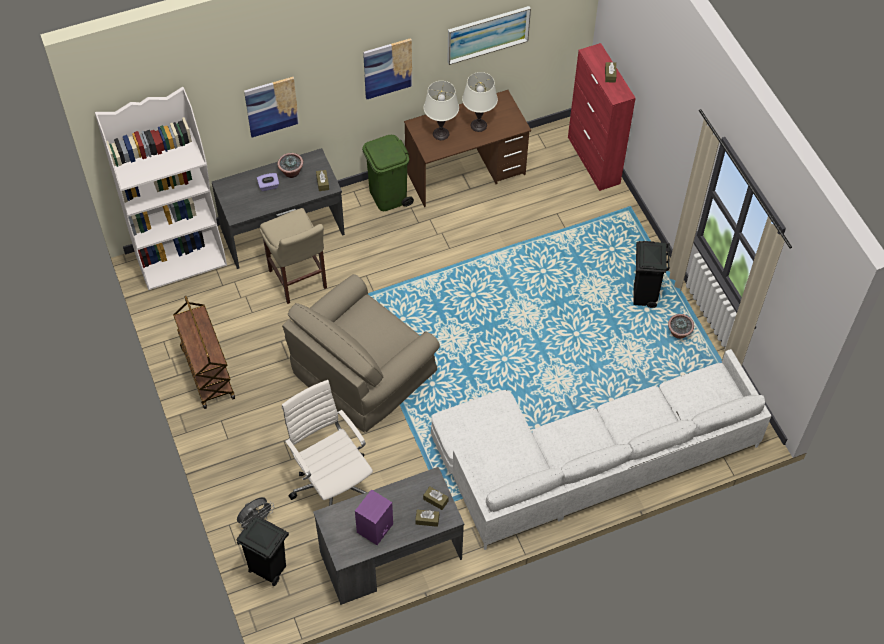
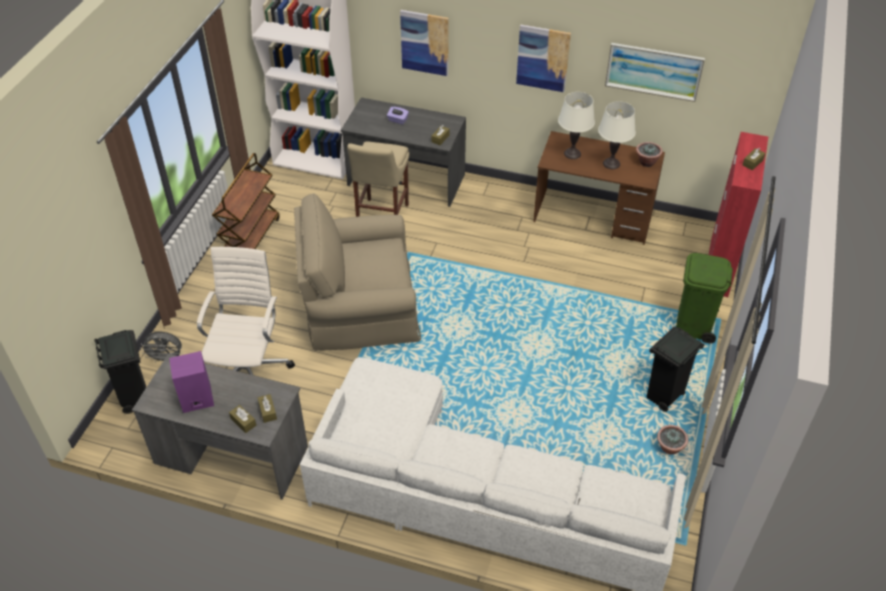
camera: 40 degrees right, 10 degrees down
(291, 172) = (424, 120): potted plant -> potted plant (646, 162)
(388, 196) = (512, 200): green trash can -> green trash can (694, 325)

